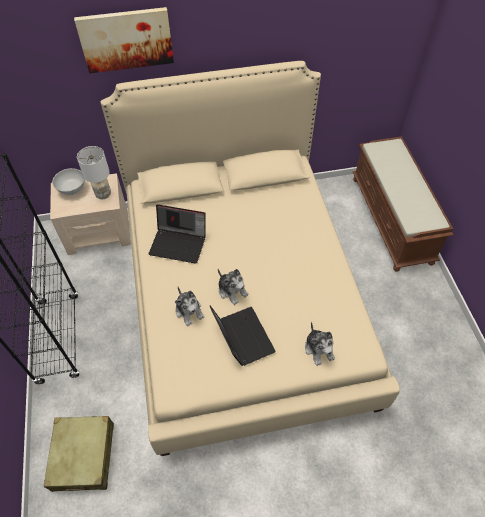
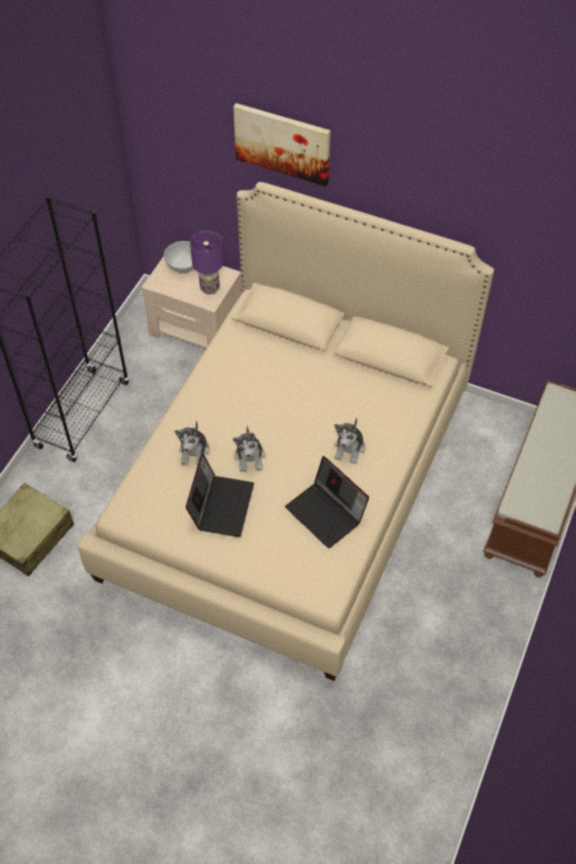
camera: 35 degrees right, 0 degrees up
(103, 194) = (209, 288): white table lamp -> purple table lamp
(179, 243) = (238, 381): laptop -> laptop (327, 513)
(319, 349) = (284, 561): plush toy -> plush toy (349, 448)

